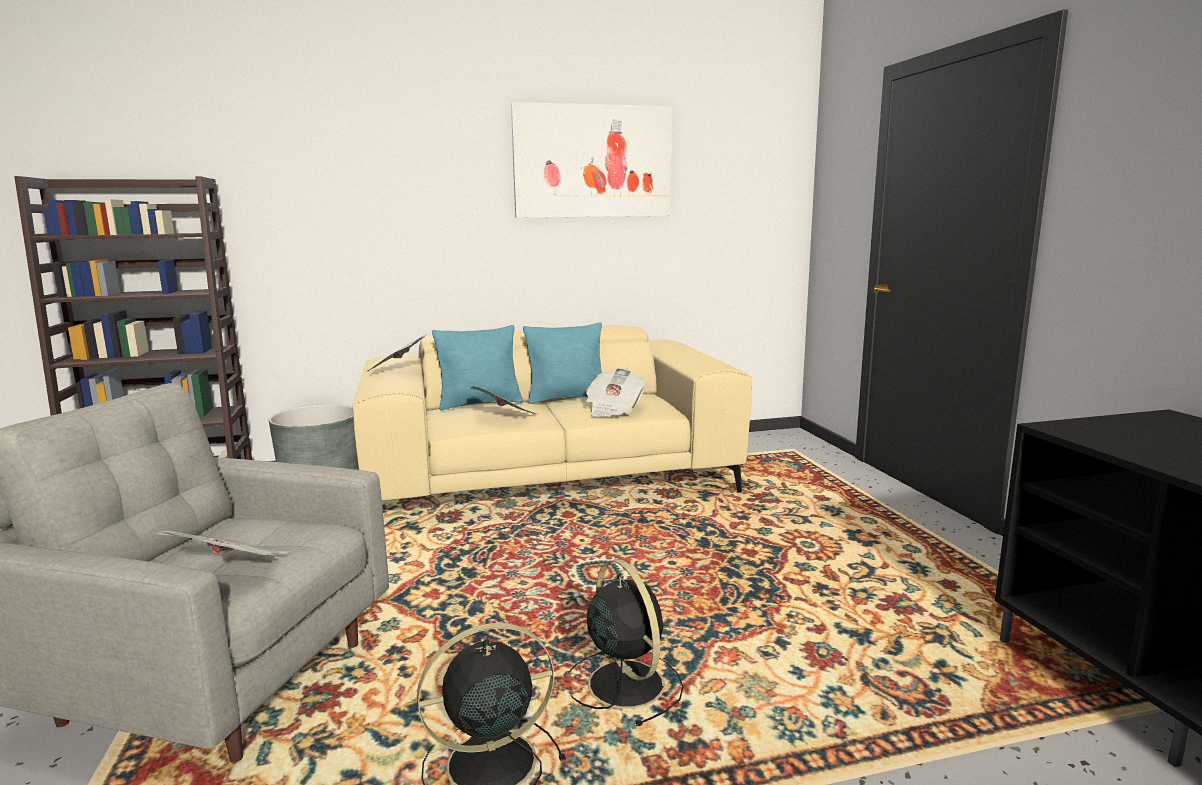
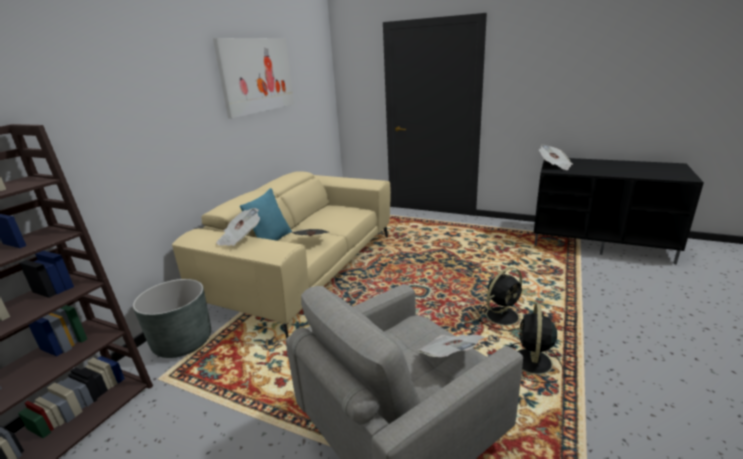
camera: 50 degrees left, 10 degrees up
(567, 398) = (303, 221): turquoise pillow -> none
(613, 410) = (343, 218): newspaper -> newspaper (554, 166)
(624, 682) = (503, 315): black fan -> black fan turned 135 degrees clockwise

